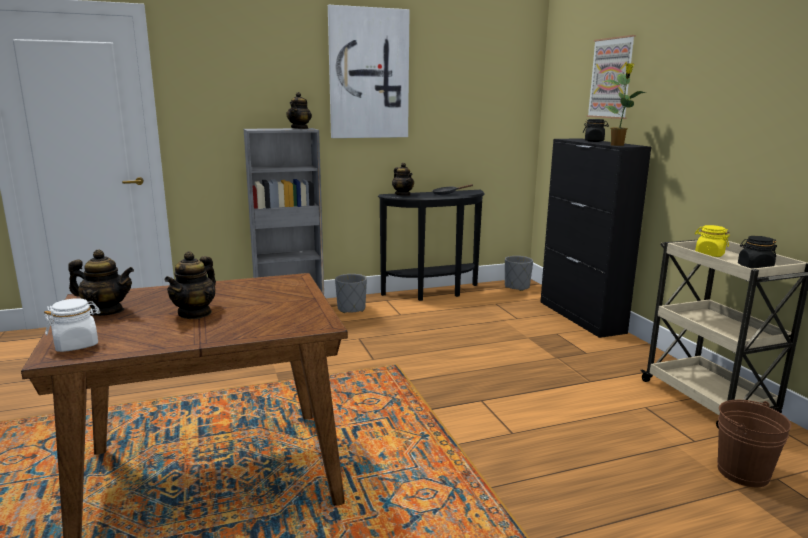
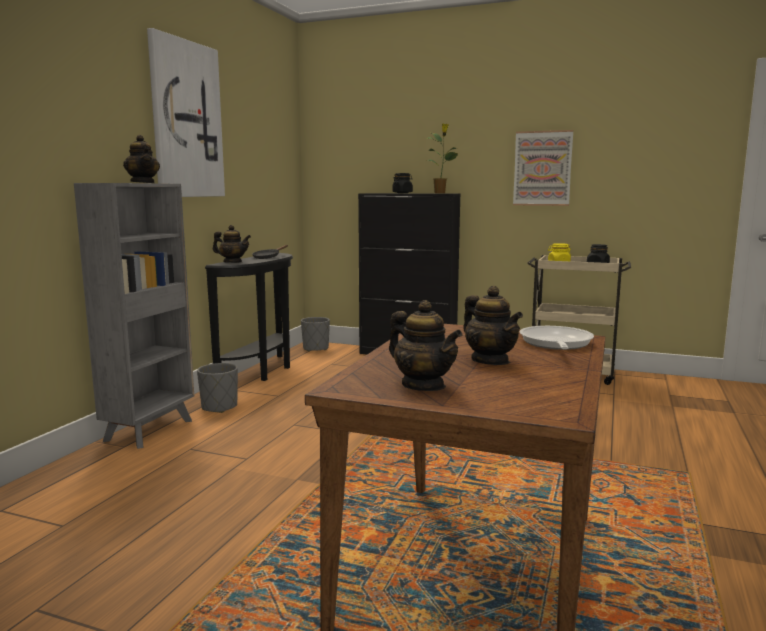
camera: 50 degrees left, 5 degrees down
(76, 345) = (534, 405): white jar -> none
(106, 311) = (423, 386): teapot -> teapot turned 90 degrees clockwise
(281, 320) = (555, 344): none -> frying pan
(611, 78) = (401, 138): picture -> picture (542, 168)
(743, 472) = (657, 398): brown bucket -> none

